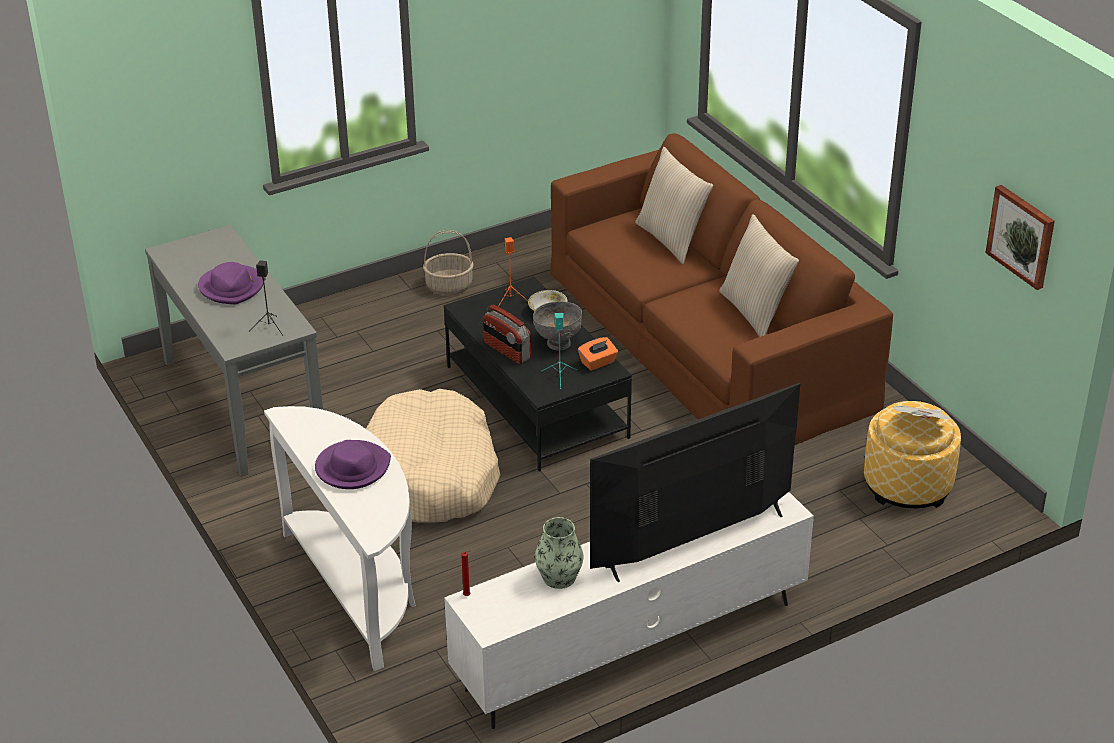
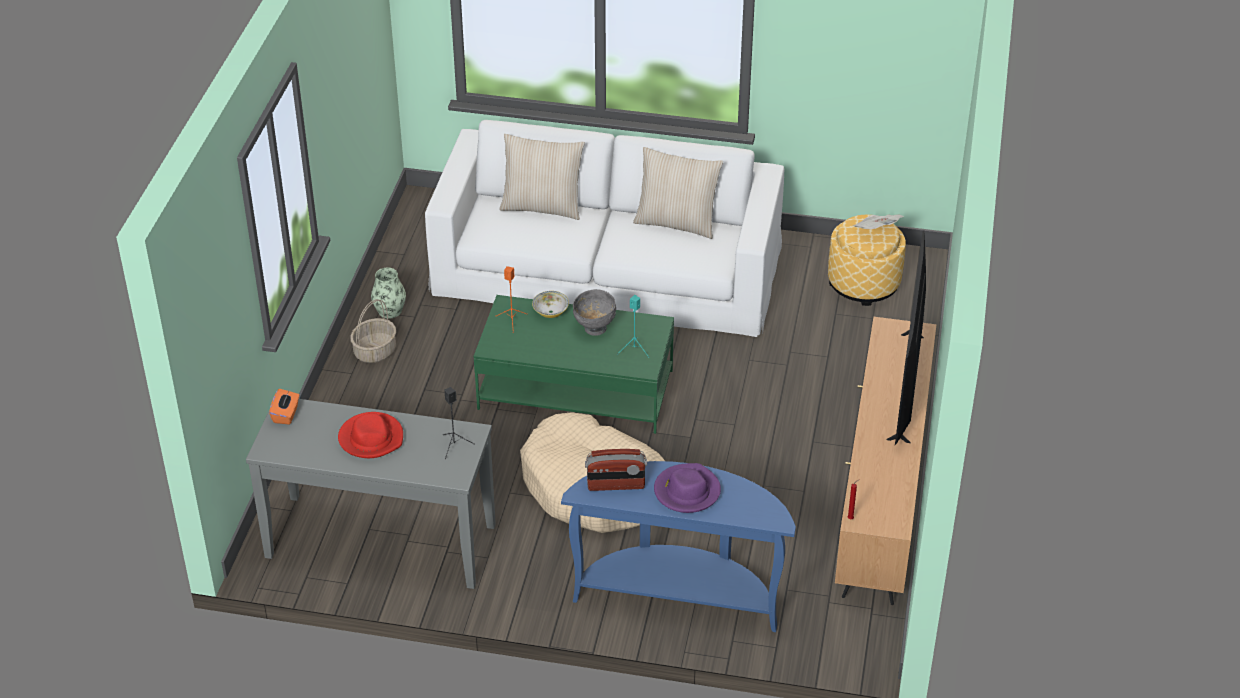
camera: 50 degrees left, 5 degrees up
(232, 287) = (371, 438): purple hat -> red hat
(358, 589) = (679, 594): white console table -> blue console table
(507, 351) = (572, 357): radio -> radio (616, 485)
(537, 402) = (576, 390): black coffee table -> green coffee table
(559, 577) = (877, 466): vase -> vase (389, 311)
(598, 363) = (641, 323): orange tissue box -> orange tissue box (286, 414)
(631, 645) = (881, 494): white tv stand -> brown tv stand
(709, 337) = (607, 269): brown sofa -> white sofa
(1022, 236) = (903, 56): picture -> none

